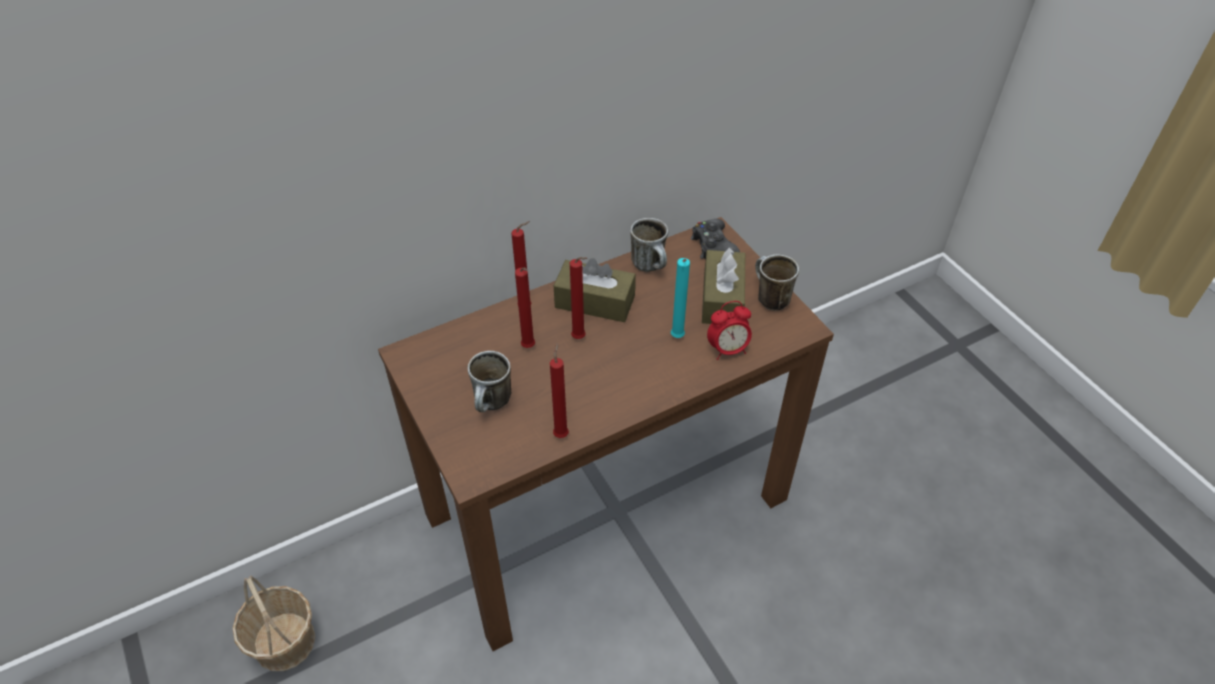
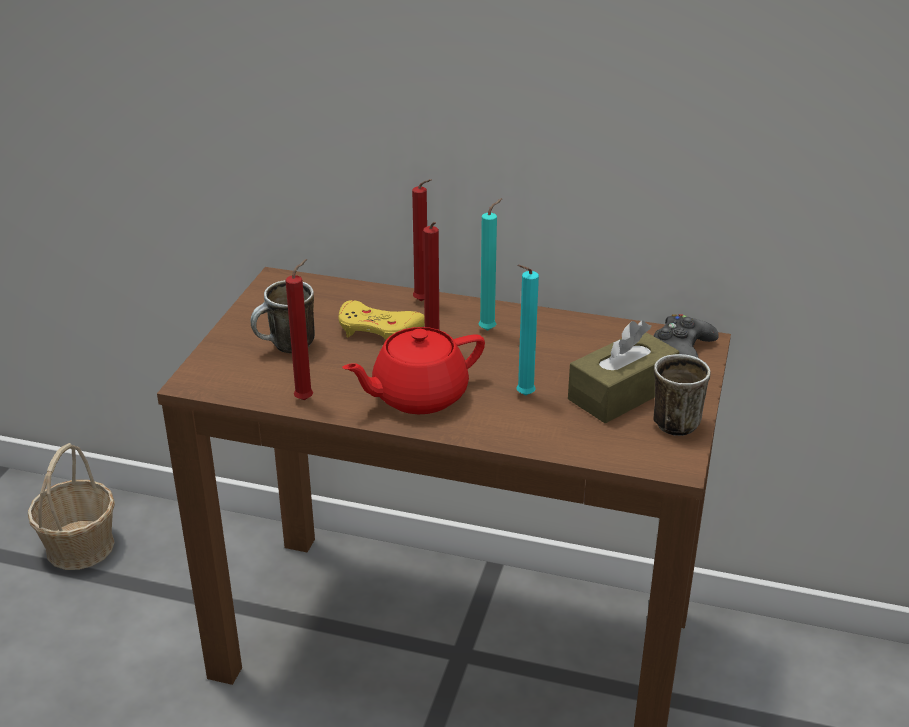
camera: 45 degrees right, 15 degrees down
(529, 348) = (378, 329): red candle -> yellow game controller
(595, 302) = (490, 329): brown tissue box -> turquoise candle
(621, 381) = (417, 396): none -> red teapot
(651, 266) = (588, 333): mug -> none
(727, 350) = (560, 433): alarm clock -> none

